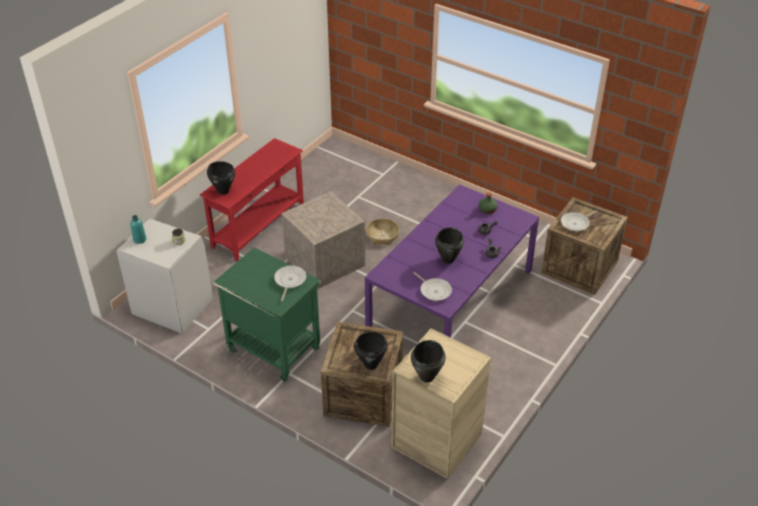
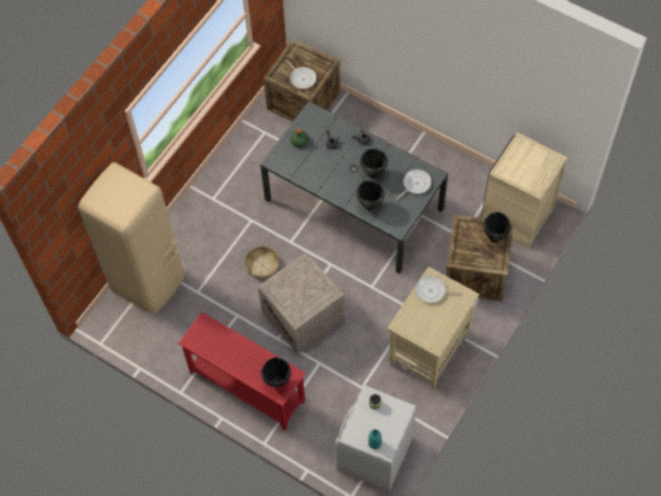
camera: 90 degrees left, 20 degrees up
(273, 350) = (428, 350): green cart -> beige cart
(370, 170) = (150, 282): none -> beige fridge
(427, 377) = (544, 175): black cooking pot -> black cooking pot (370, 205)
(450, 300) = (353, 204): purple dining table -> grey dining table

